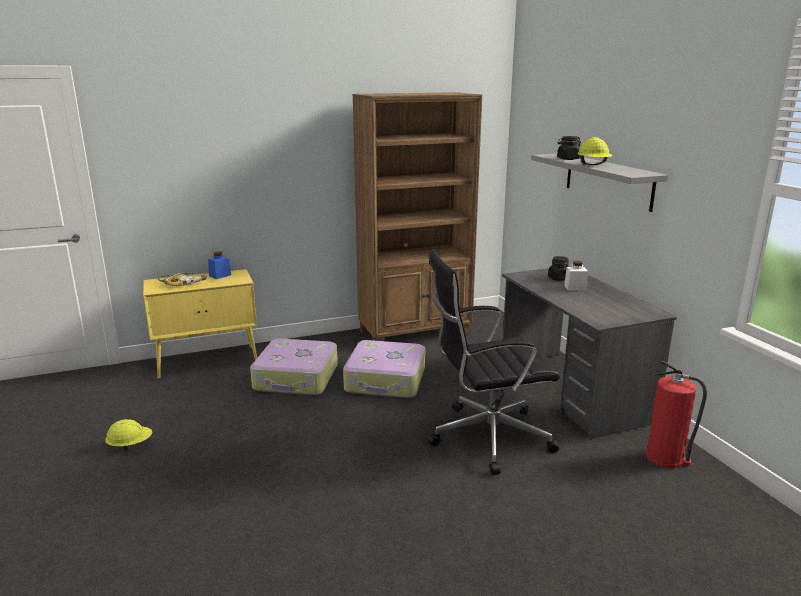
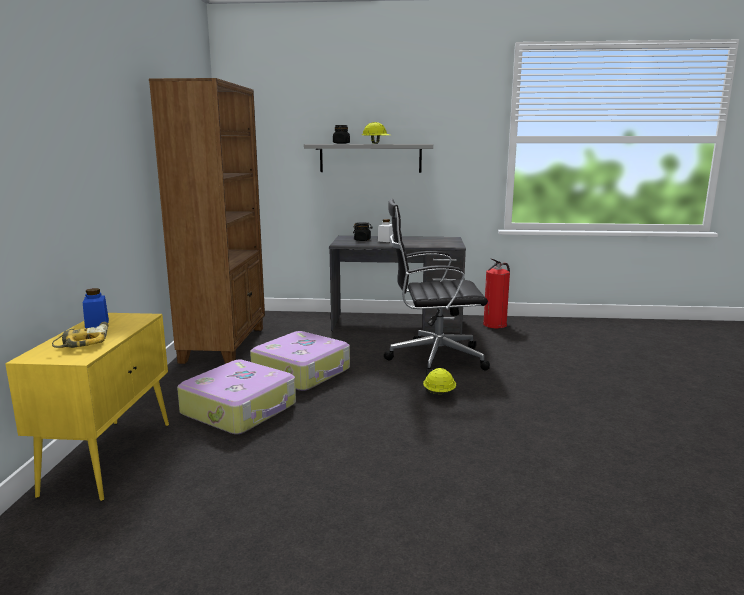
camera: 65 degrees left, 5 degrees down
(130, 445) = (282, 535): yellow hard hat -> yellow hard hat (439, 393)
(486, 437) = (433, 358): black office chair -> black office chair turned 75 degrees clockwise

